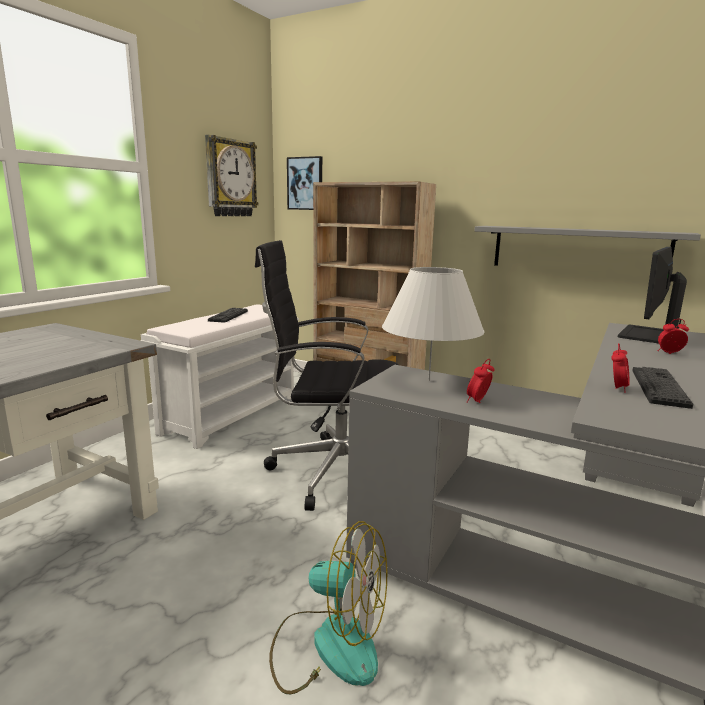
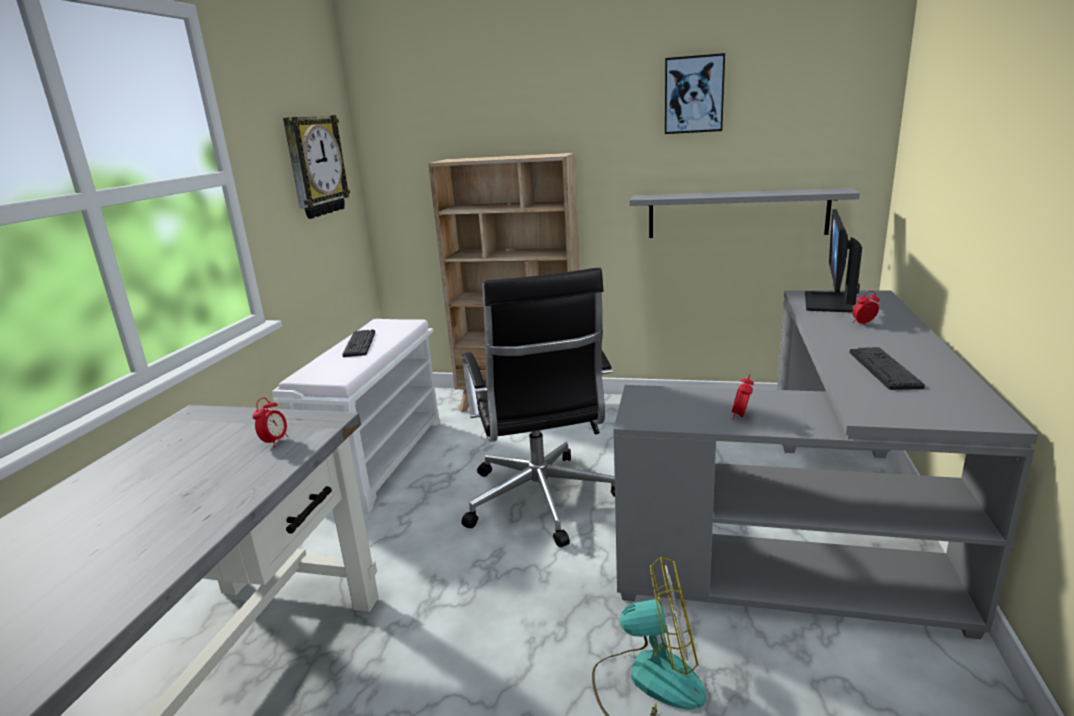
camera: 15 degrees left, 5 degrees up
(305, 183) = (403, 158): picture -> picture (694, 94)
(334, 471) = (541, 502): black office chair -> black office chair turned 90 degrees counterclockwise
(429, 380) = (676, 399): white table lamp -> none
(617, 389) = (853, 378): alarm clock -> alarm clock (275, 442)

